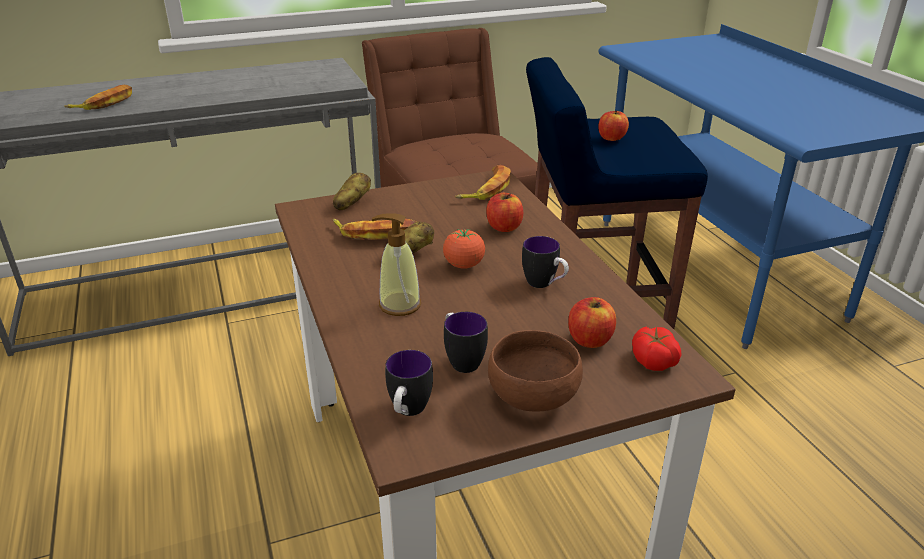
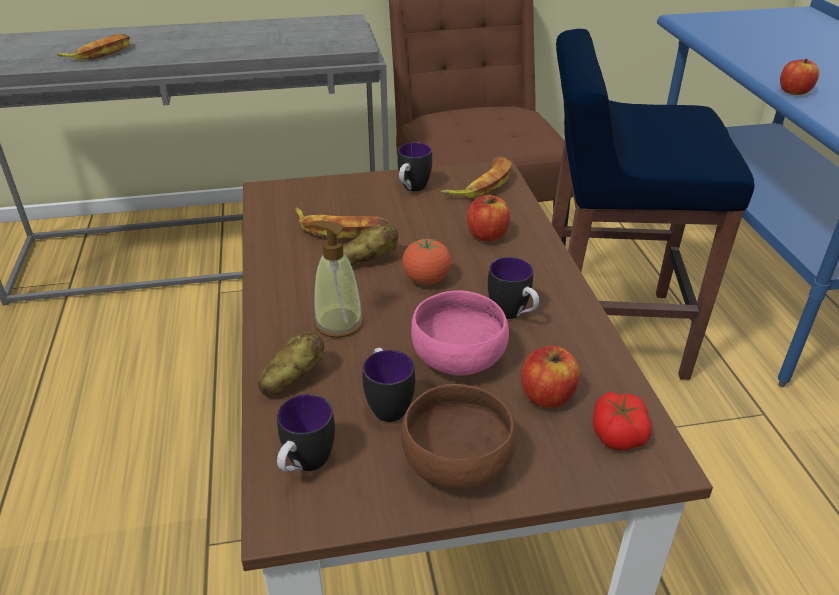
camera: 10 degrees right, 5 degrees up
(352, 204) = (325, 190): potato -> potato (292, 379)
(428, 197) = (412, 189): none -> mug
(510, 320) = (459, 358): none -> pink bowl
(611, 138) = (646, 130): apple -> apple (794, 92)

